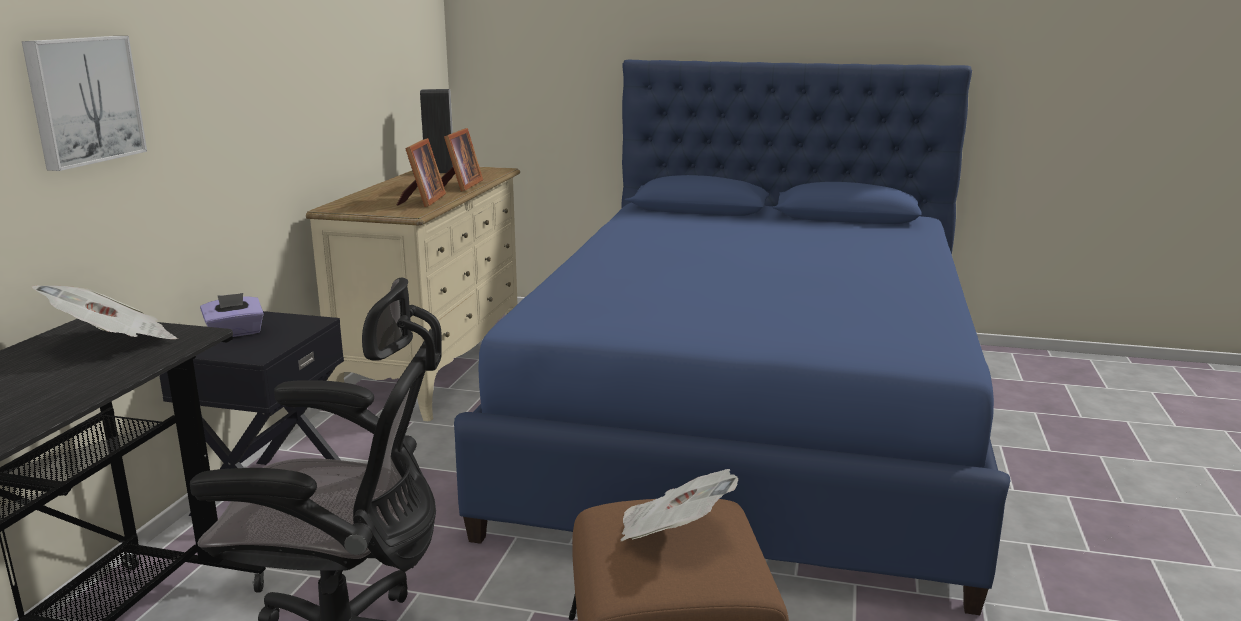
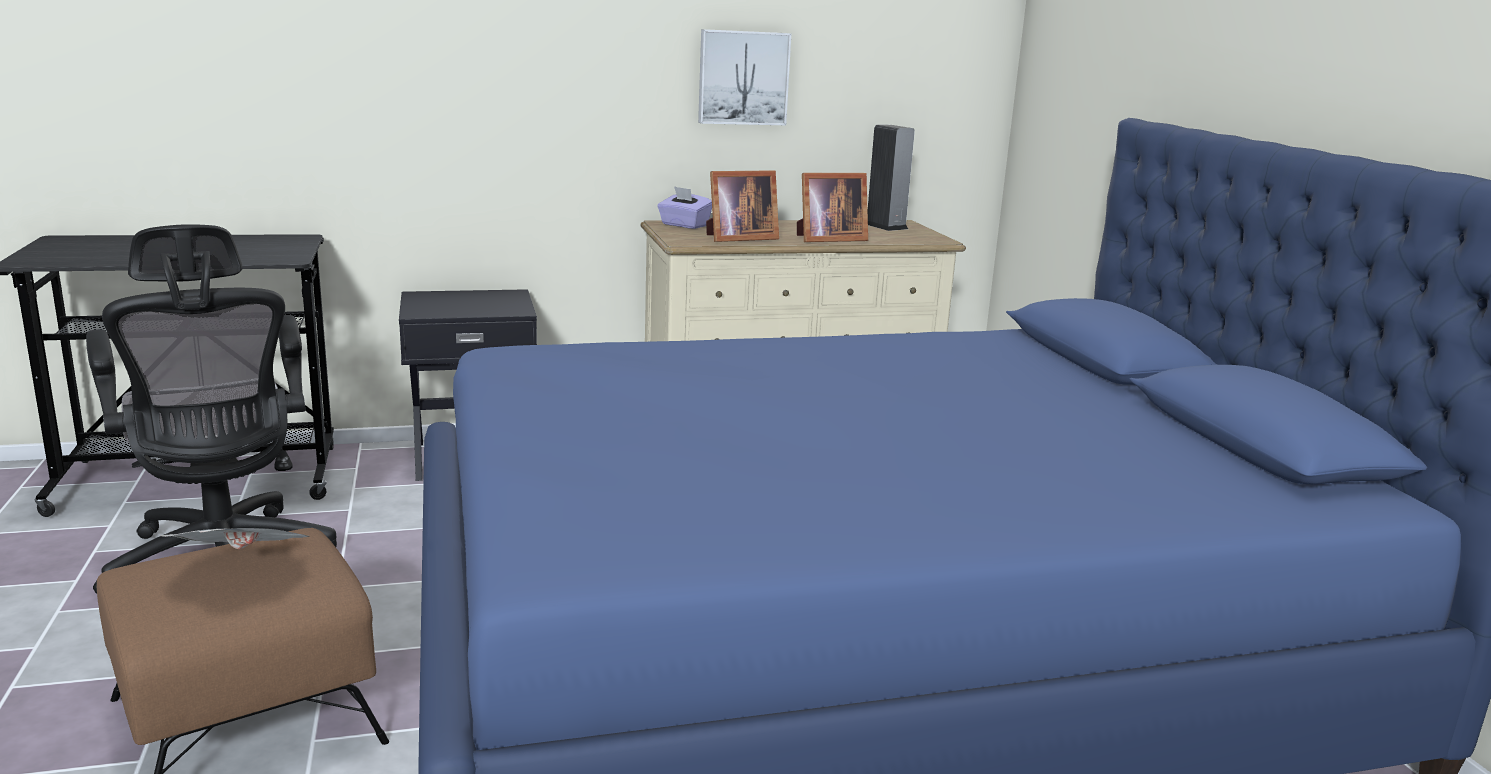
camera: 60 degrees right, 0 degrees up
(82, 100) = (360, 65): picture -> picture (743, 77)
(115, 342) = (260, 248): newspaper -> none
(235, 333) = (465, 298): purple tissue box -> purple tissue box (684, 225)

